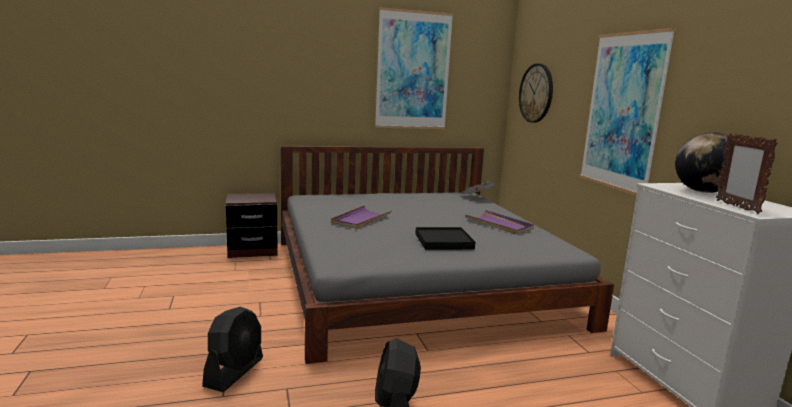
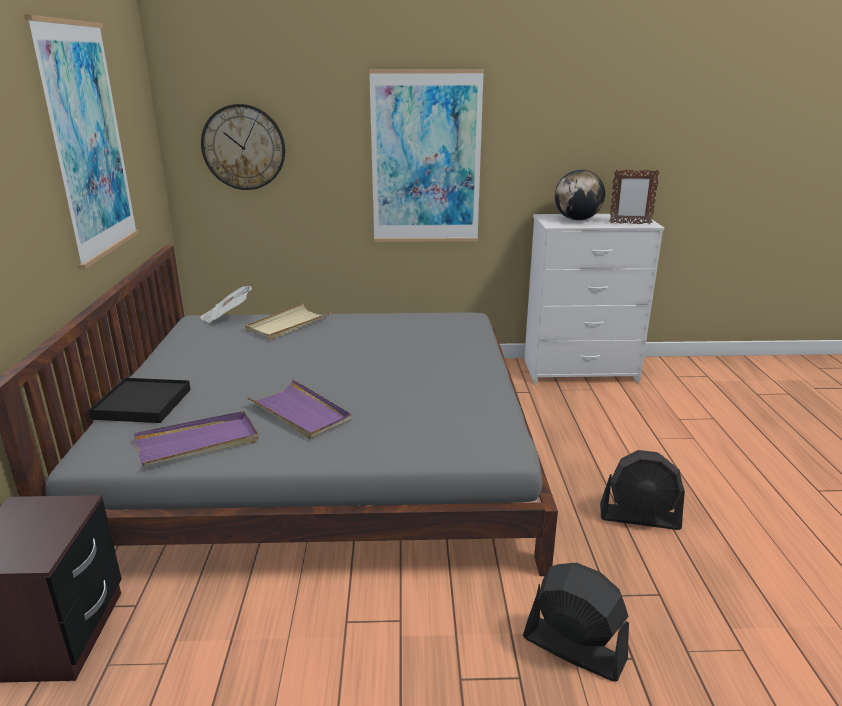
camera: 75 degrees left, 10 degrees up
(444, 241) = (426, 369): black tray -> black tray (143, 404)
(482, 208) = (288, 325): none -> beige tray
(499, 224) = (366, 329): purple tray -> purple tray (198, 442)

